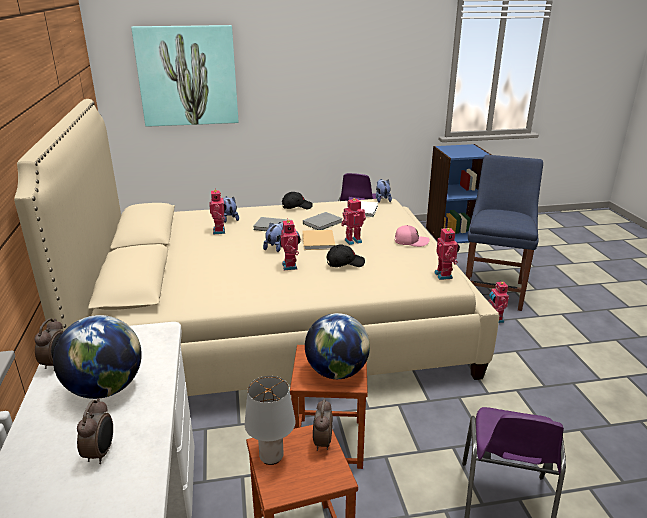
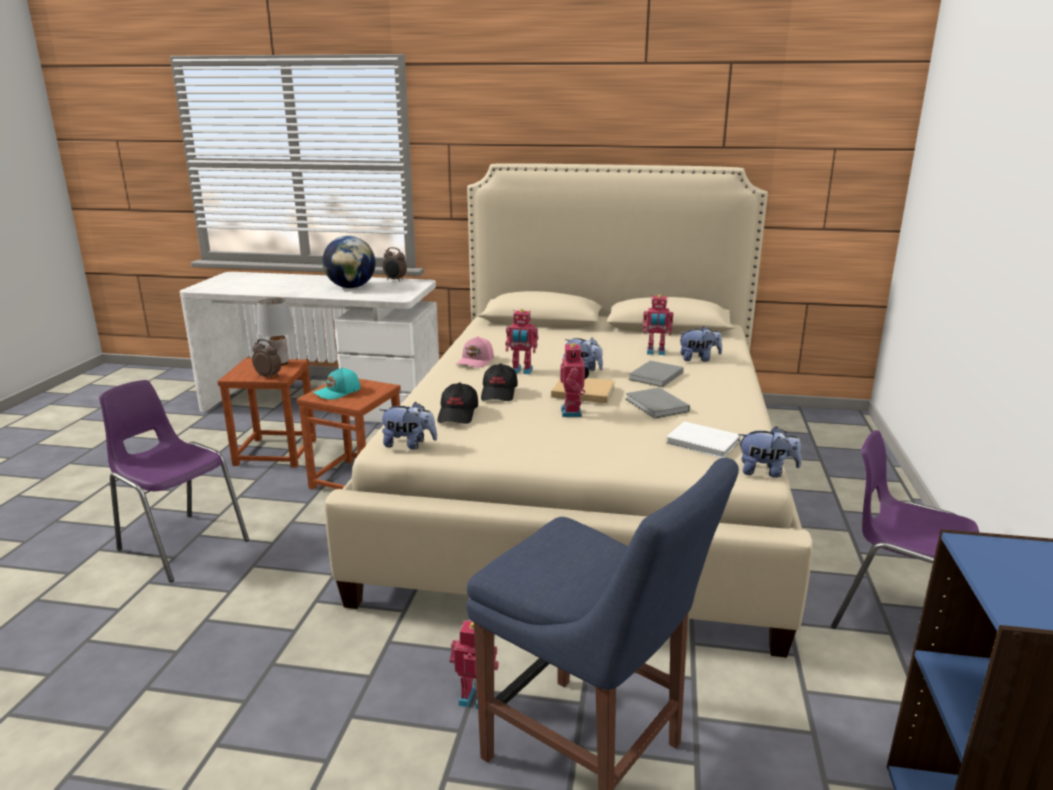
camera: 110 degrees right, 5 degrees down
(101, 453) = (295, 286): alarm clock -> none
(187, 76) = (953, 184): picture -> none
(296, 206) = (738, 399): black cap -> black cap (458, 414)
(336, 372) = (338, 392): globe -> turquoise cap
(410, 241) = (539, 449): pink cap -> pink cap (476, 361)
(444, 275) = (409, 444): toy robot -> plush toy

